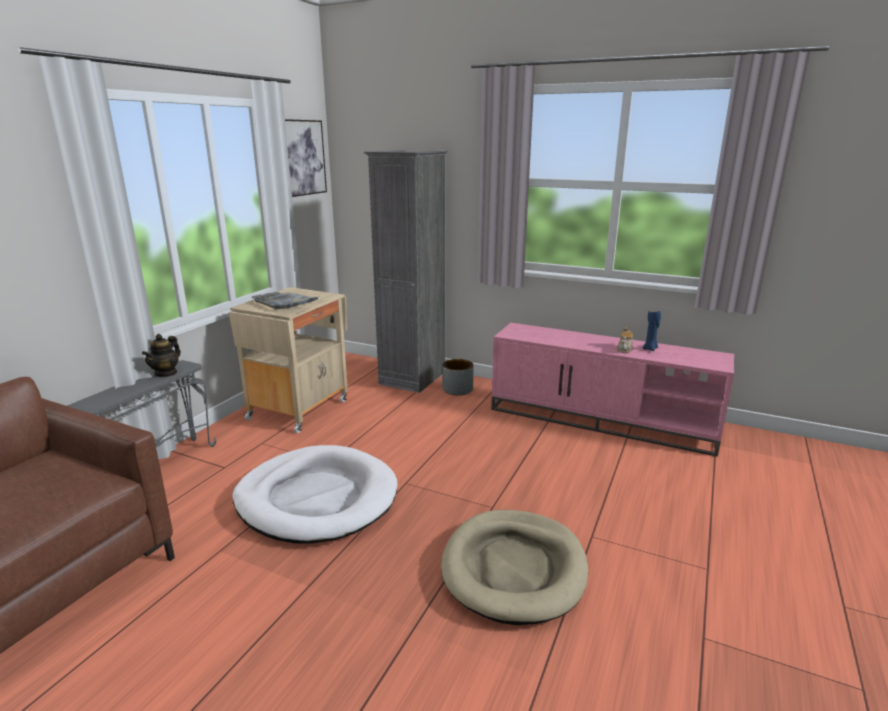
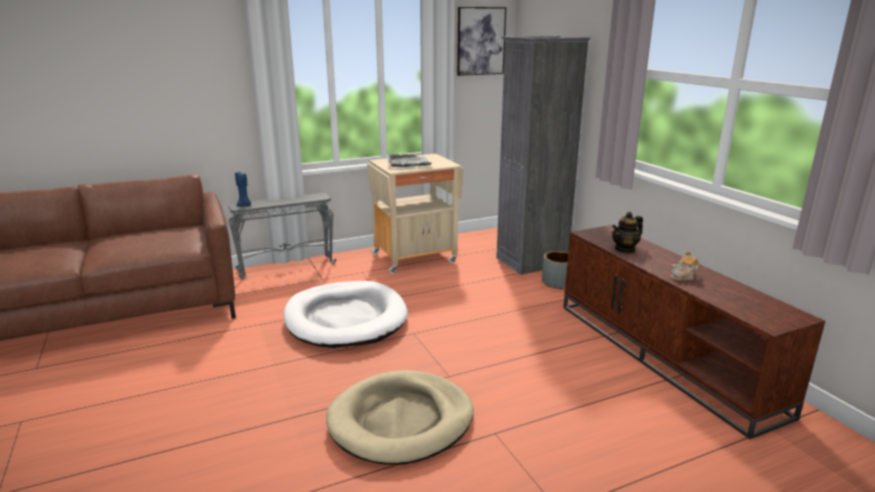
camera: 40 degrees right, 0 degrees up
(166, 373) = (304, 198): teapot -> teapot (625, 249)
(602, 420) = (664, 355): pink tv stand -> brown tv stand
(650, 349) = (717, 285): blue candle -> blue candle (244, 206)

